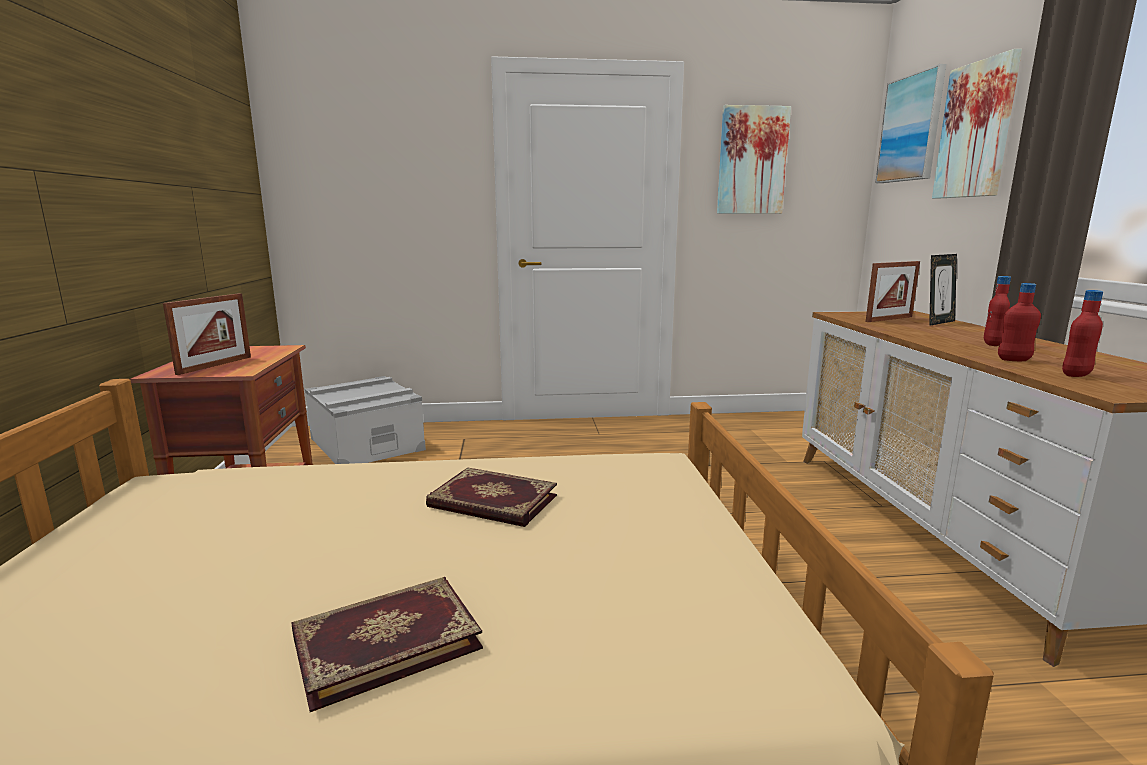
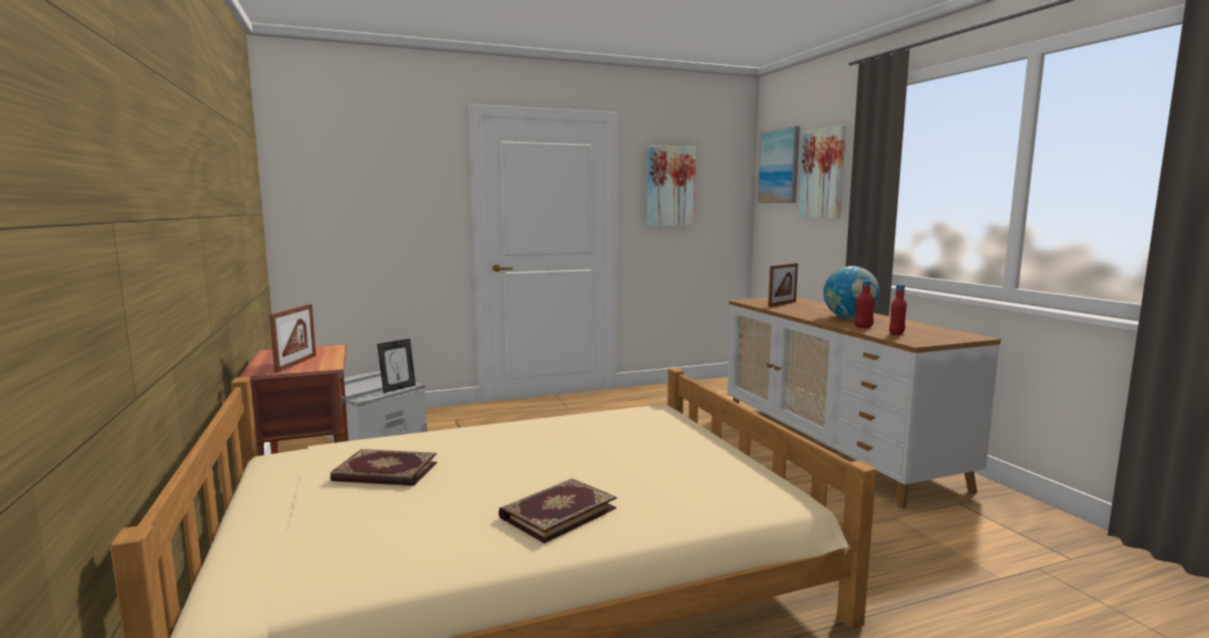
camera: 15 degrees left, 5 degrees down
(492, 502) = (560, 443): book -> book (385, 472)
(938, 322) = (813, 305): picture frame -> picture frame (398, 388)
(992, 344) = (849, 318): red bottle -> globe

